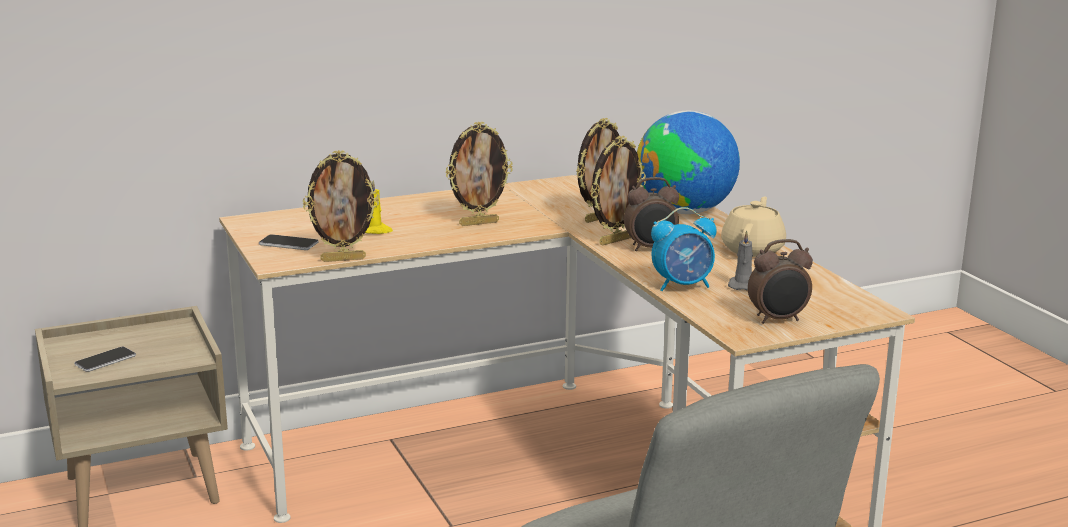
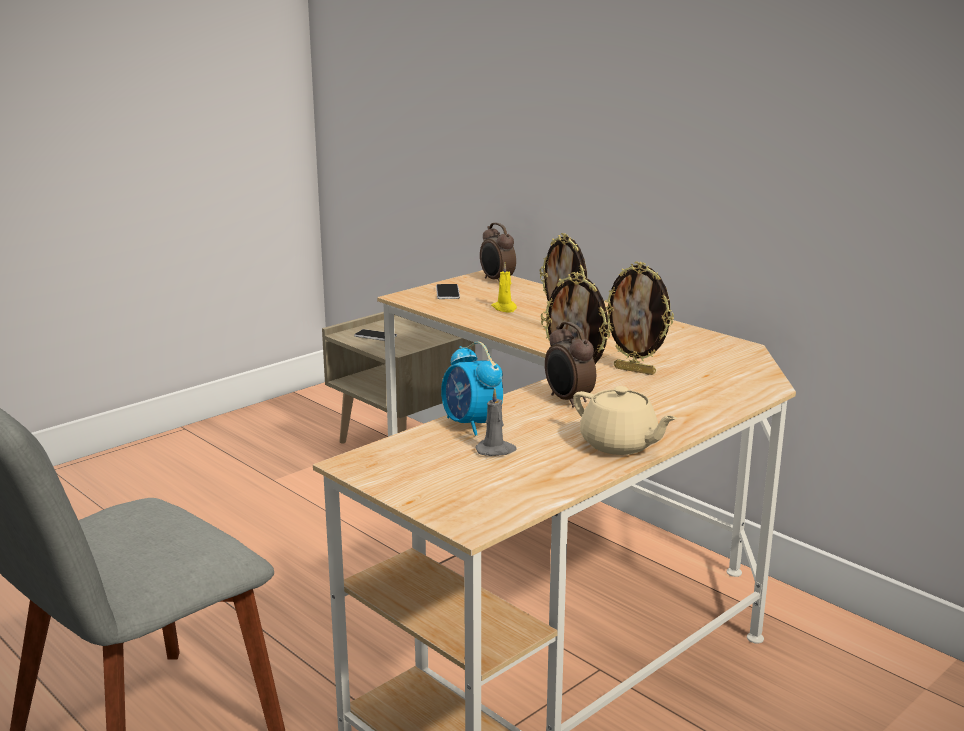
camera: 70 degrees right, 0 degrees up
(343, 259) = (428, 310): picture frame -> none
(685, 211) = (710, 402): globe -> none
(753, 249) = (619, 445): beige teapot -> beige teapot turned 45 degrees clockwise
(778, 320) = (407, 475): alarm clock -> alarm clock (496, 281)

